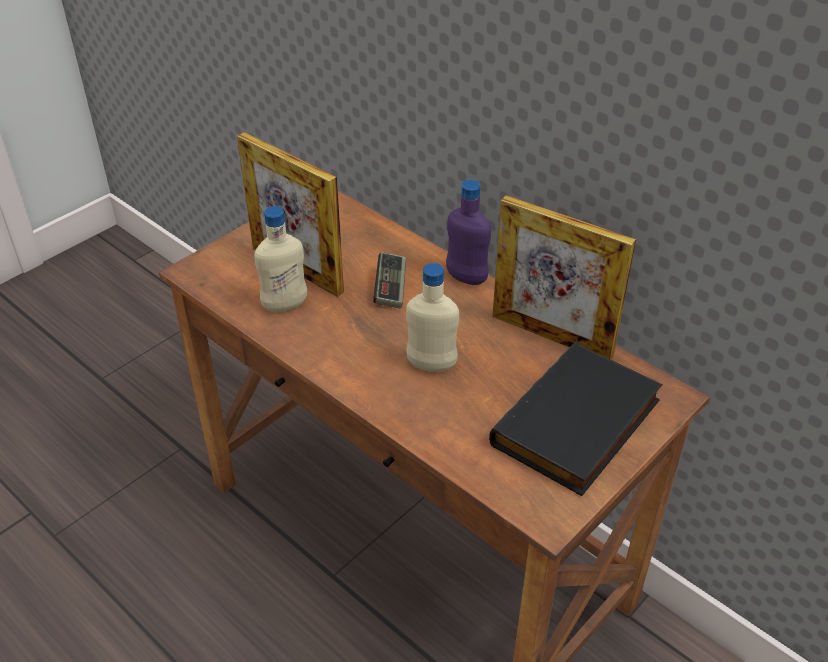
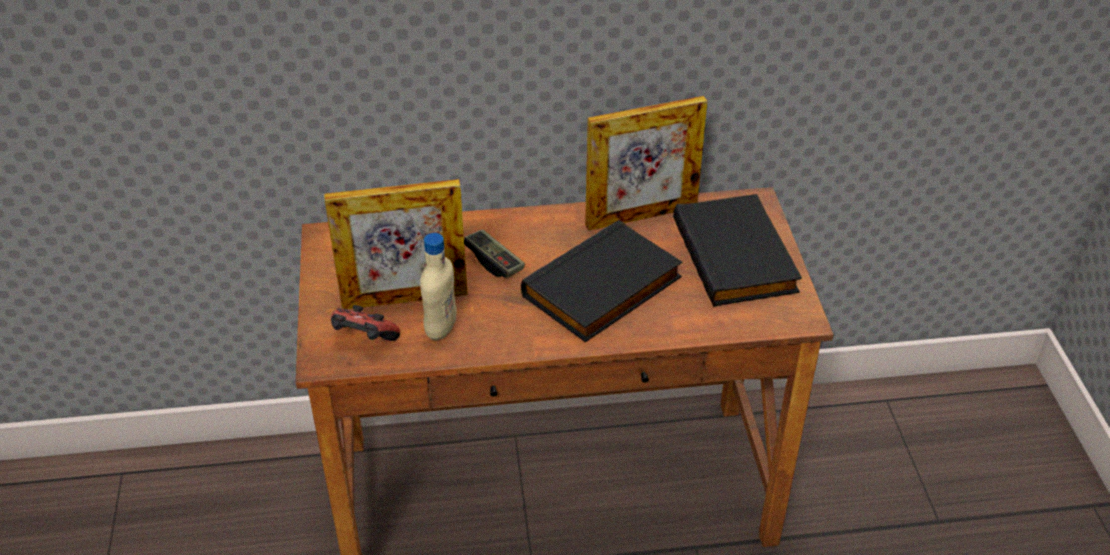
camera: 50 degrees left, 0 degrees up
(232, 277) = (364, 340): none -> game controller
(431, 365) = (603, 289): beige bottle -> black book
(466, 278) = (531, 218): purple bottle -> none

